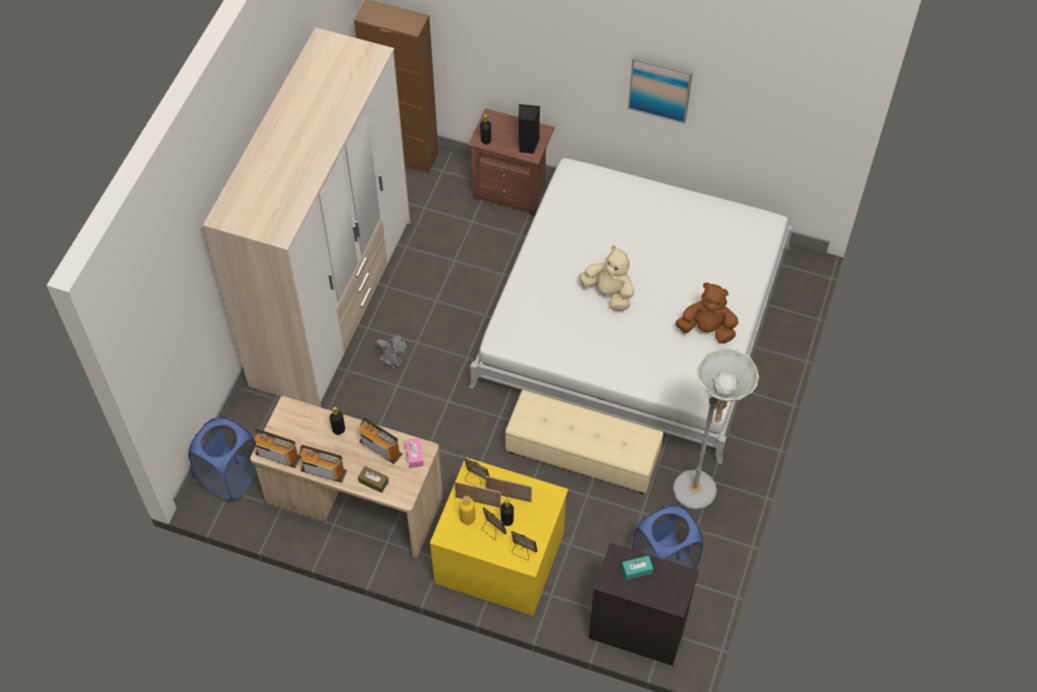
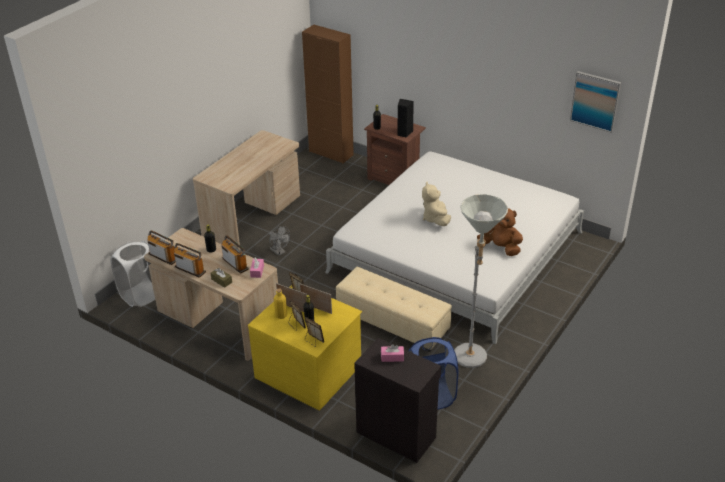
camera: 15 degrees right, 20 degrees down
(231, 478) = (141, 295): blue laundry basket -> white laundry basket
(333, 302) = (253, 216): wardrobe -> beige desk
(609, 293) = (435, 219): beige plush toy -> beige plush toy turned 150 degrees counterclockwise
(637, 570) = (392, 357): turquoise tissue box -> pink tissue box
(660, 88) = (493, 88): picture -> picture (595, 101)

